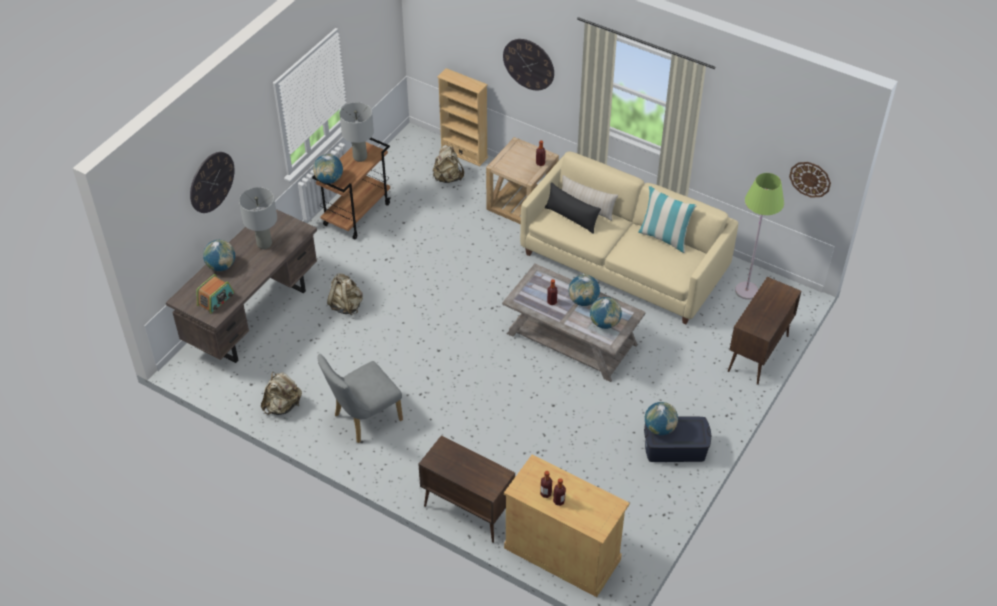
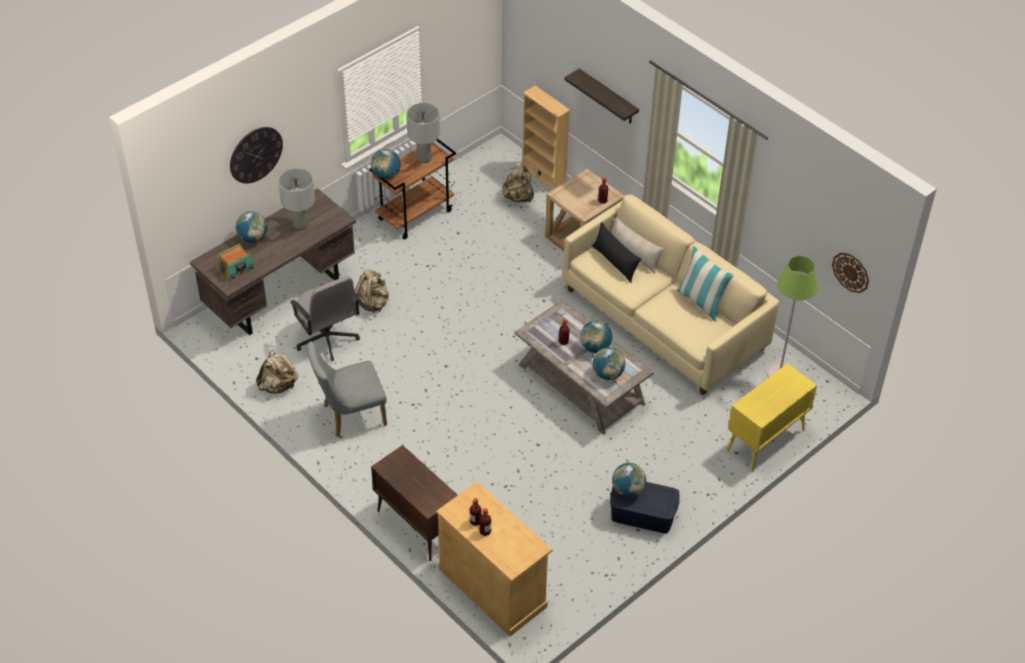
camera: 15 degrees right, 0 degrees up
(314, 349) = (327, 338): none -> grey office chair
(528, 64) = (608, 97): wall clock -> shelf
(758, 354) = (765, 441): brown cabinet -> yellow cabinet

